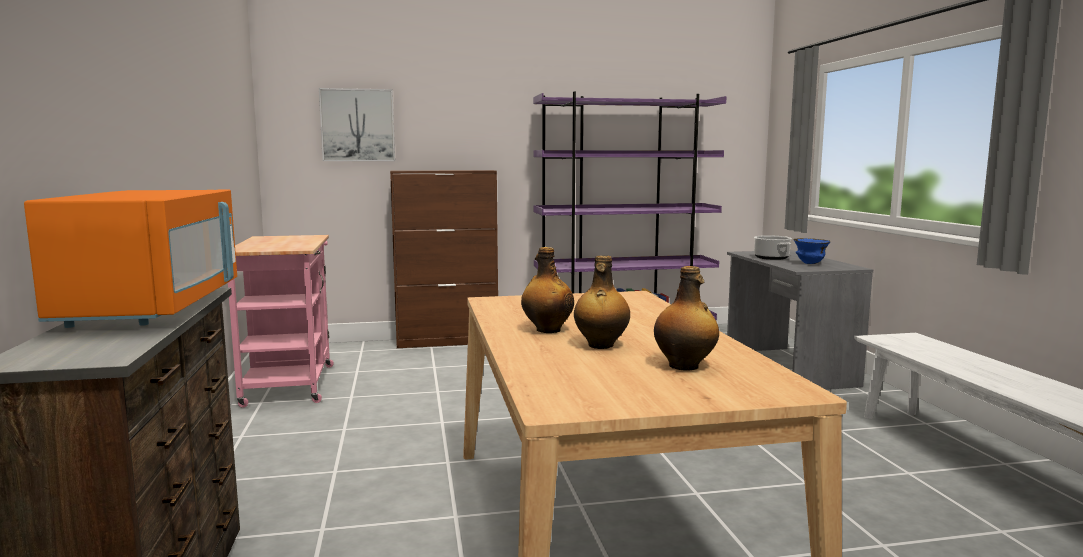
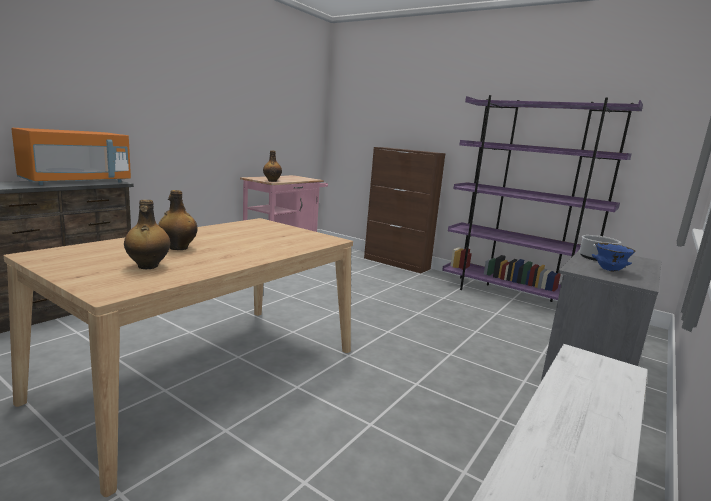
camera: 45 degrees right, 5 degrees up
(357, 125) = (372, 117): picture -> none
(547, 330) = (201, 236): bottle -> bottle (272, 181)

